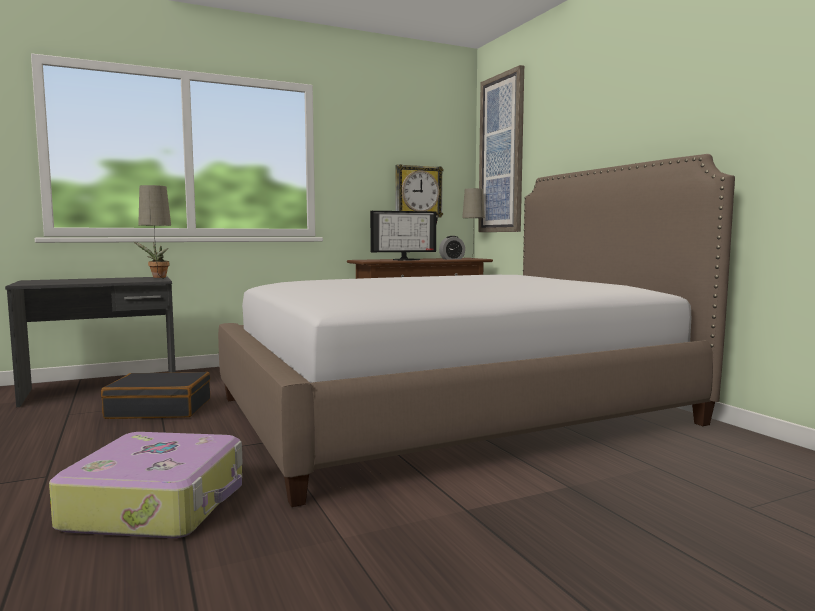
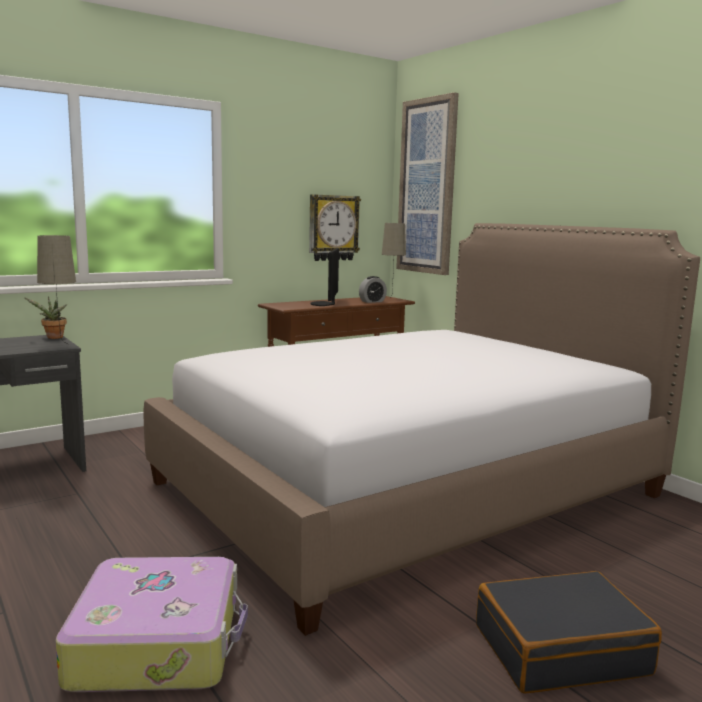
camera: 10 degrees left, 5 degrees up
(160, 409) = (82, 501): black suitcase -> black suitcase (560, 649)
(406, 259) = (325, 304): monitor -> monitor turned 120 degrees clockwise

